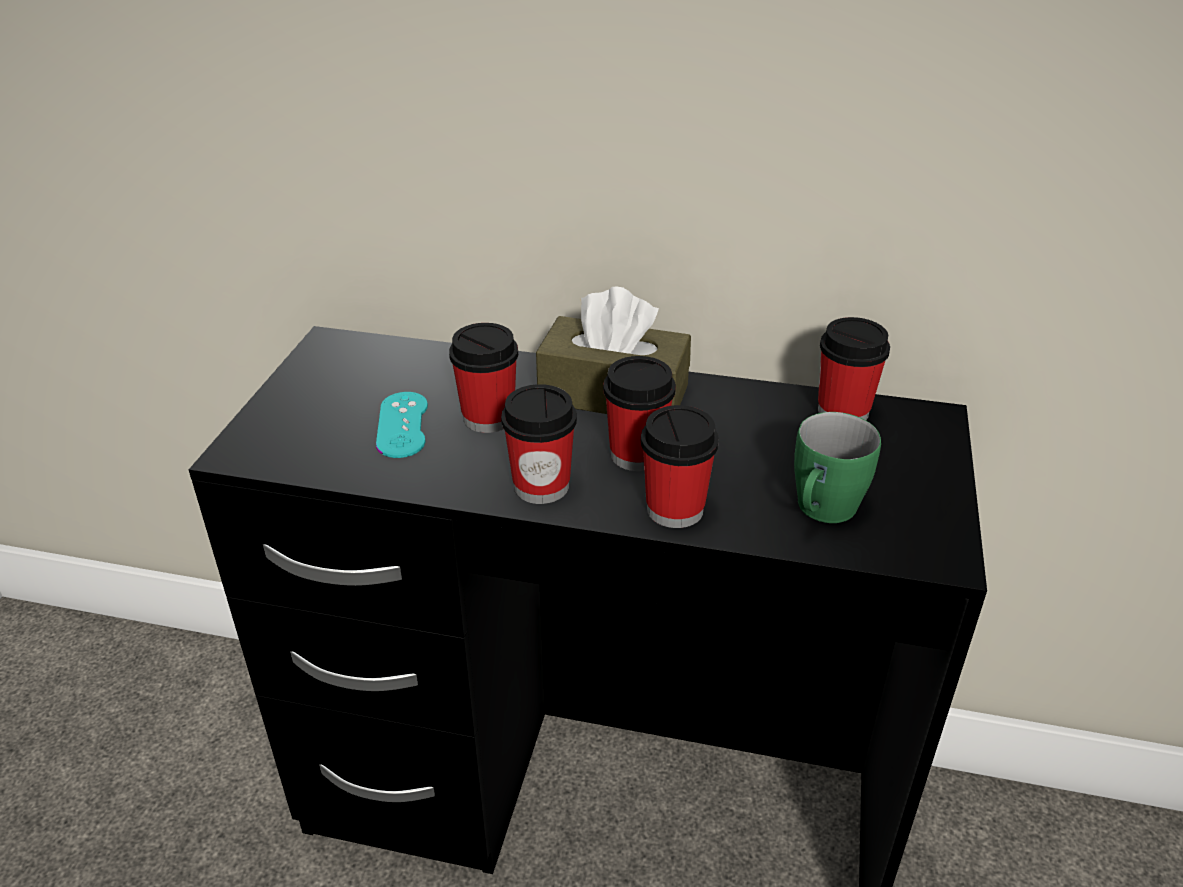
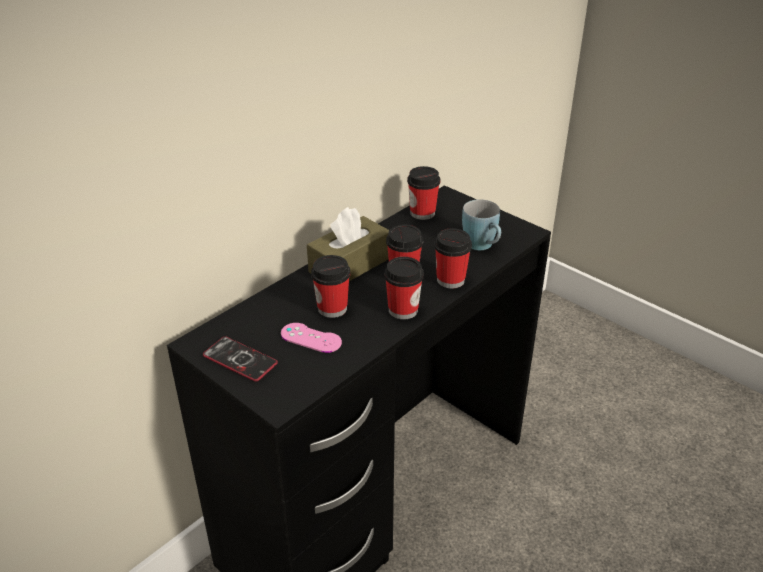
camera: 60 degrees left, 0 degrees up
(315, 387) = (240, 360): none -> phone
(402, 425) = (311, 338): turquoise game controller -> pink game controller
(821, 513) = (482, 246): green mug -> blue mug

